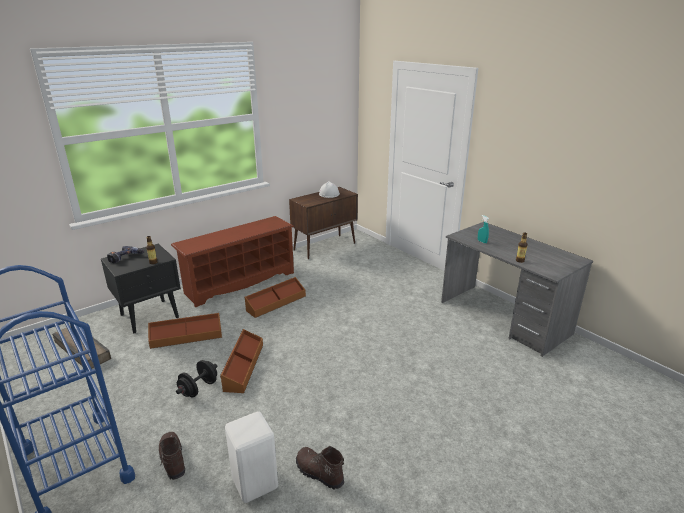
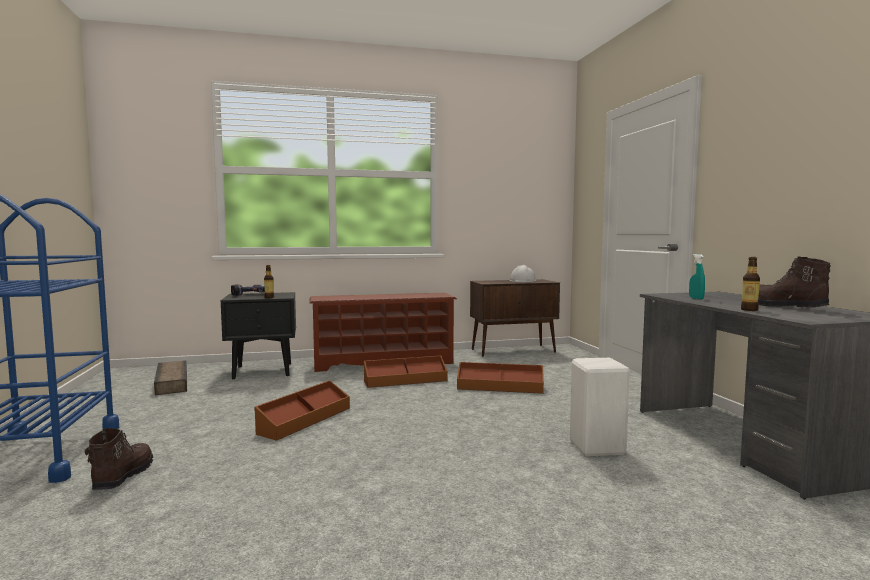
camera: 25 degrees right, 20 degrees down
(186, 337) = (277, 389): brown storage box -> brown storage box (500, 387)
(199, 388) = (234, 427): black dumbbell -> none
(253, 483) = (174, 523): white stool -> white stool (595, 447)
(318, 473) = (266, 539): brown boot -> brown boot (785, 307)

